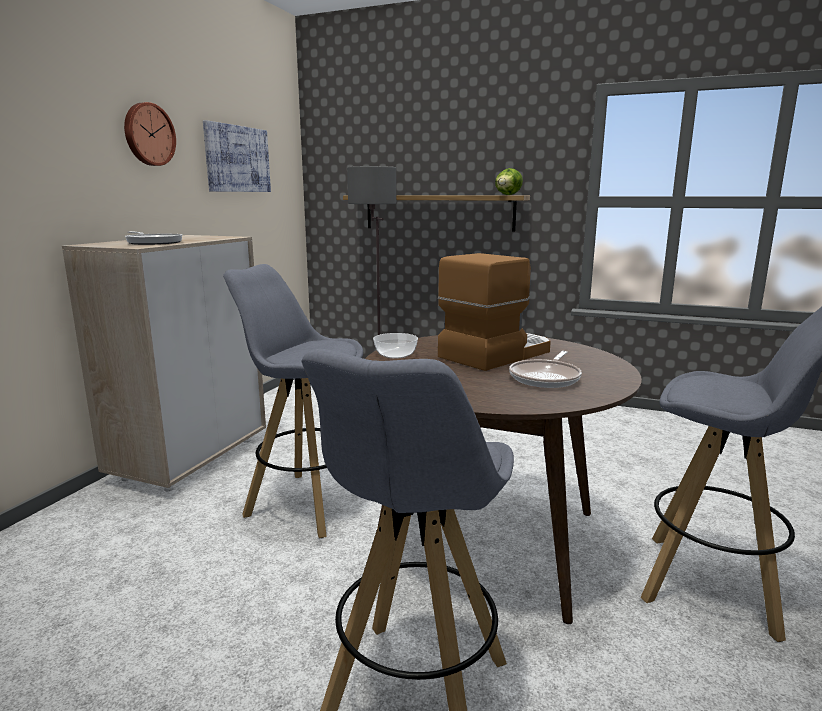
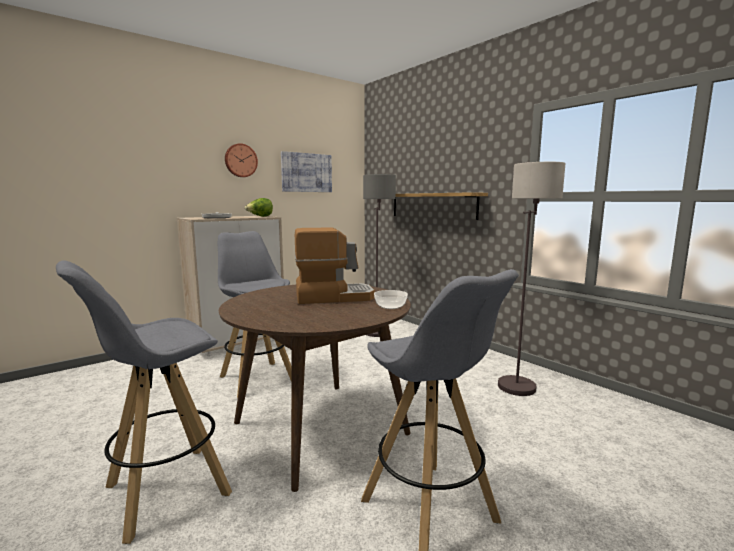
camera: 30 degrees right, 5 degrees down
(395, 355) = (279, 289): bowl -> bowl (390, 306)
(507, 195) = (467, 192): lettuce -> lettuce (260, 216)
(546, 378) = (320, 313): frying pan -> none
(611, 427) = (520, 383): none -> grey floor lamp

